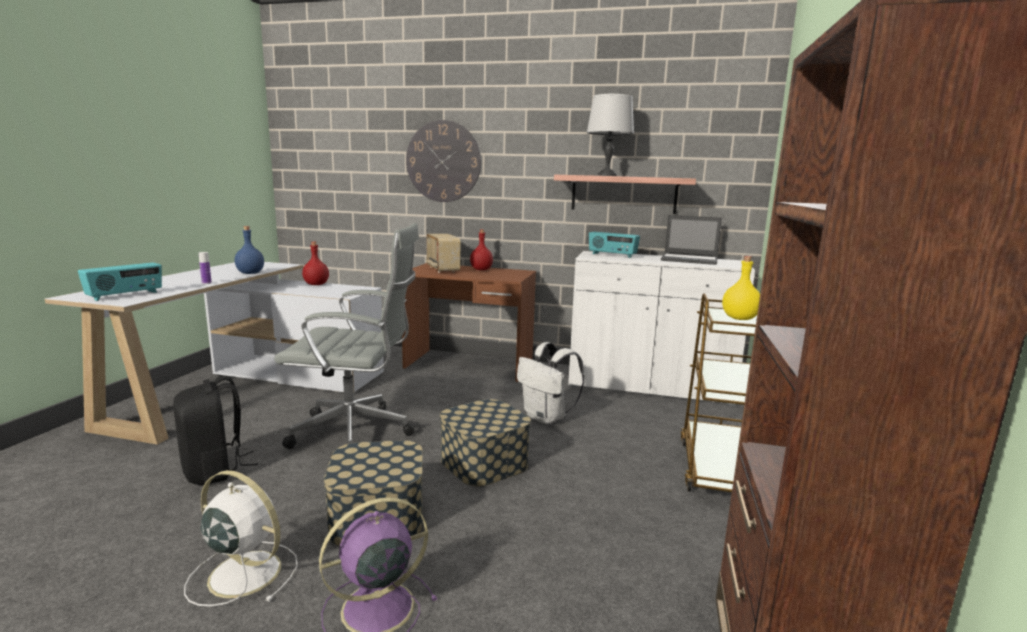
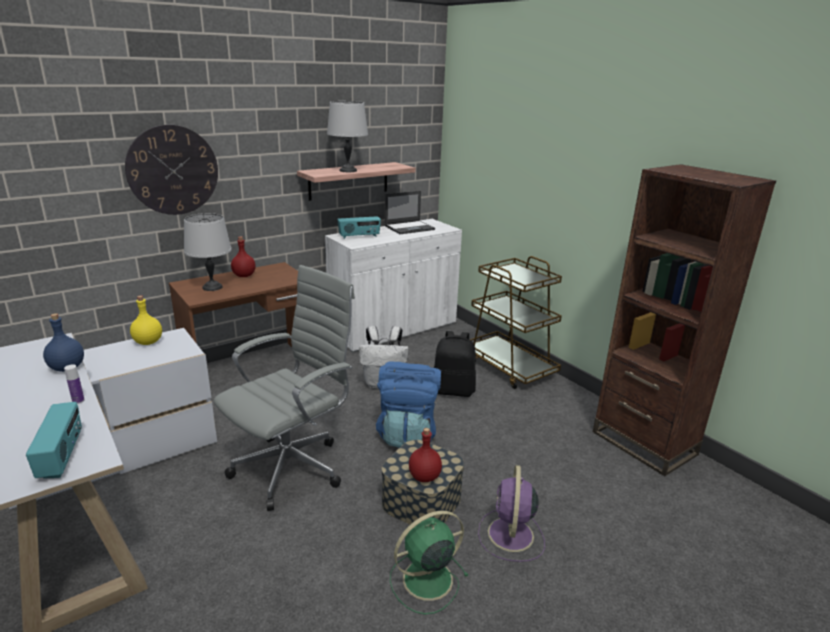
camera: 50 degrees left, 10 degrees up
(215, 470) = (256, 561): black backpack -> black backpack (453, 390)
(242, 573) = (425, 580): white fan -> green fan
(316, 284) = (108, 350): red bottle -> red bottle (424, 477)
(442, 269) = (212, 287): radio -> grey table lamp
(484, 462) = (407, 433): storage box -> blue backpack
(739, 318) = (513, 275): yellow bottle -> yellow bottle (148, 342)

